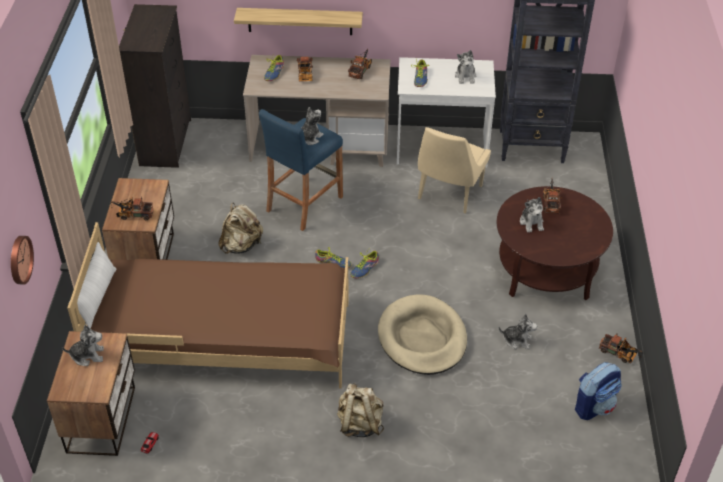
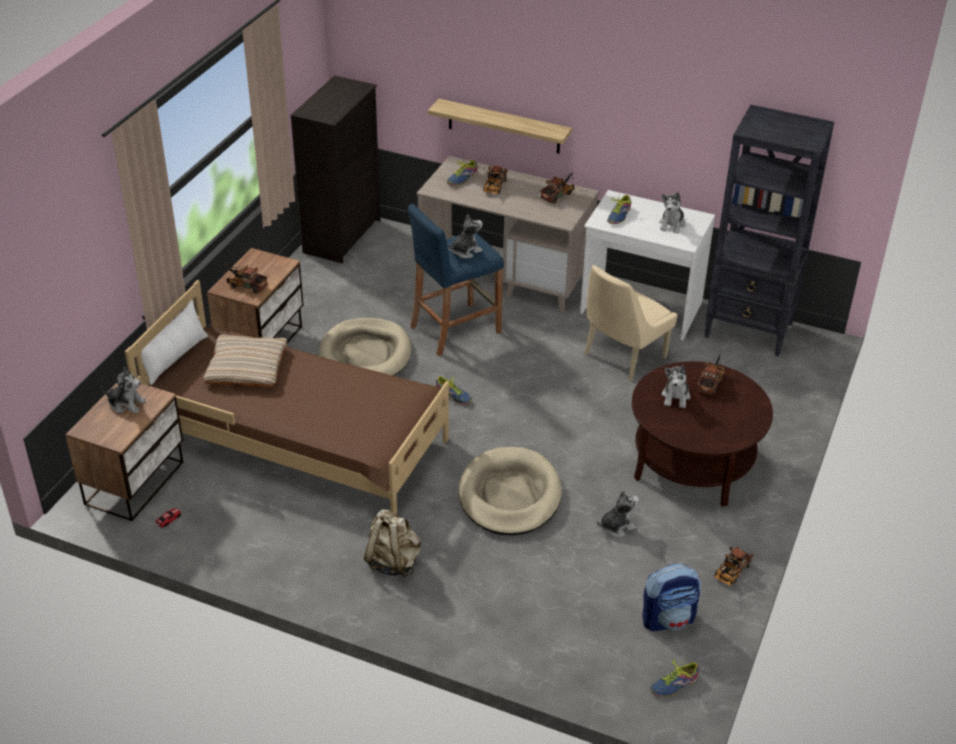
camera: 20 degrees right, 5 degrees down
(19, 259) = (73, 279): wall clock -> none
(166, 288) = (246, 366): none -> beige pillow
(241, 245) = (365, 354): beige backpack -> beige dog bed
(364, 268) = (485, 410): shoe -> shoe (674, 684)
(517, 340) = (616, 526): plush toy -> plush toy turned 60 degrees counterclockwise
(619, 354) = (730, 573): toy truck -> toy truck turned 75 degrees clockwise

